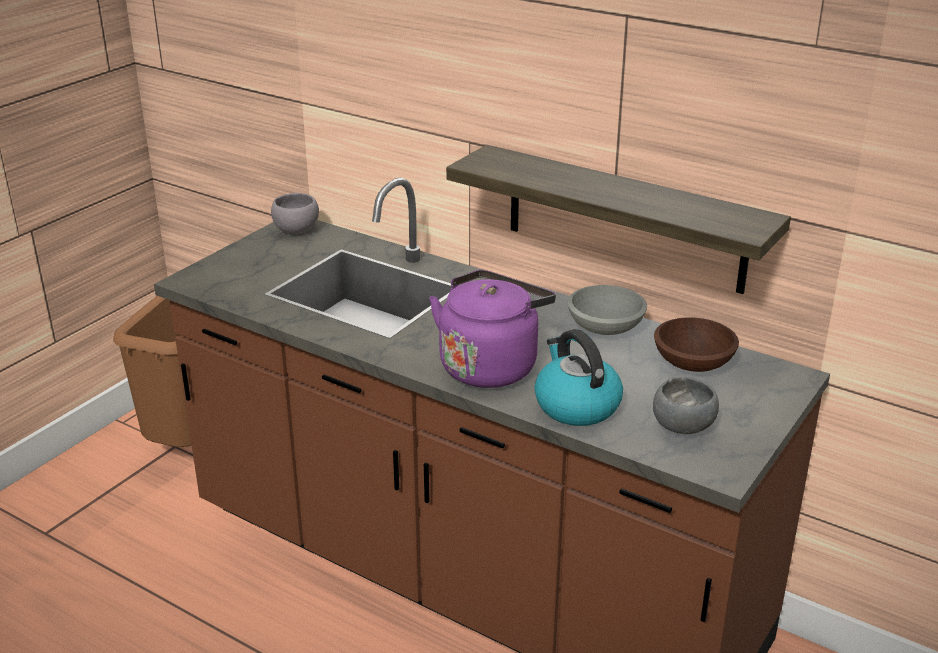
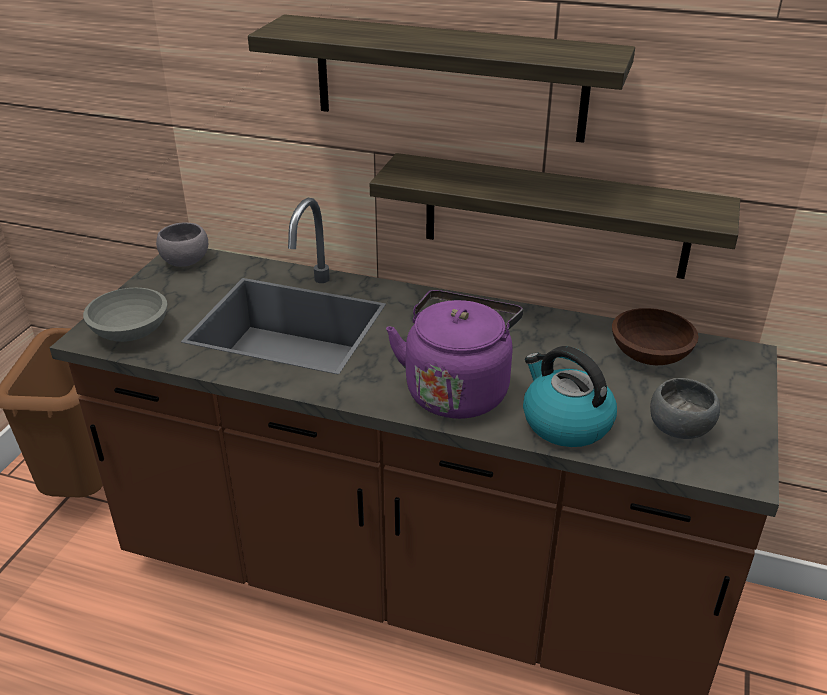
camera: 15 degrees left, 5 degrees up
(532, 78) = (449, 78): none -> shelf
(605, 327) = (547, 327): grey bowl -> grey bowl (130, 331)

